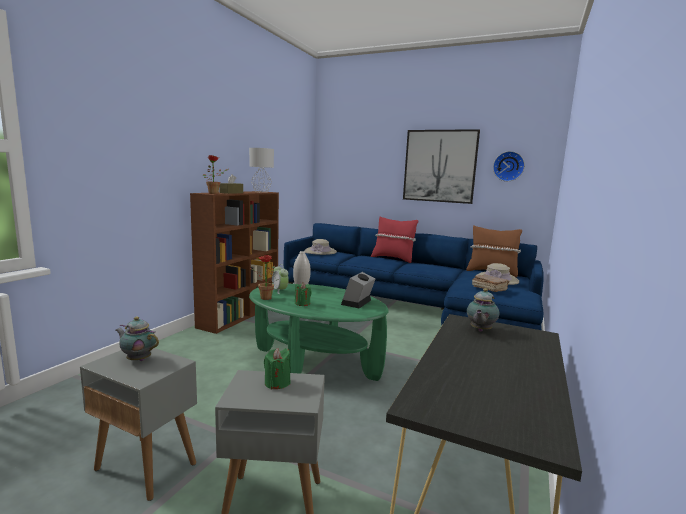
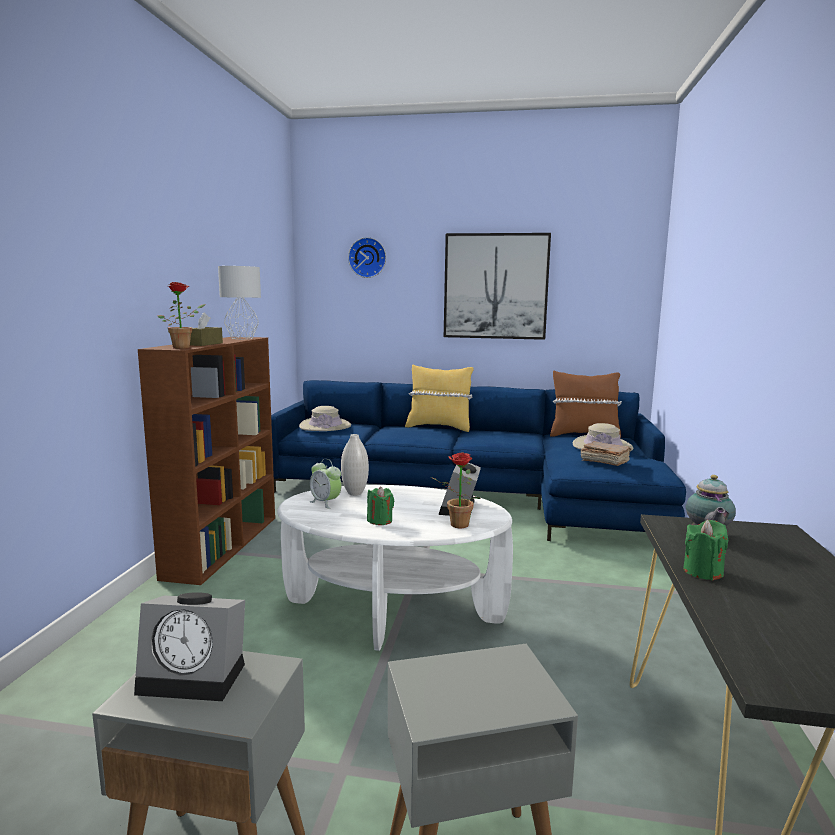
camera: 15 degrees left, 0 degrees up
(138, 359) = (197, 676): teapot -> alarm clock
(263, 298) = (310, 519): potted plant -> potted plant (455, 525)
(277, 383) = (472, 674): green candle -> green candle (703, 572)
(314, 364) = (392, 611): green coffee table -> white coffee table
(393, 258) = (439, 427): red pillow -> yellow pillow
(508, 166) = (592, 284): wall clock -> wall clock (368, 257)

